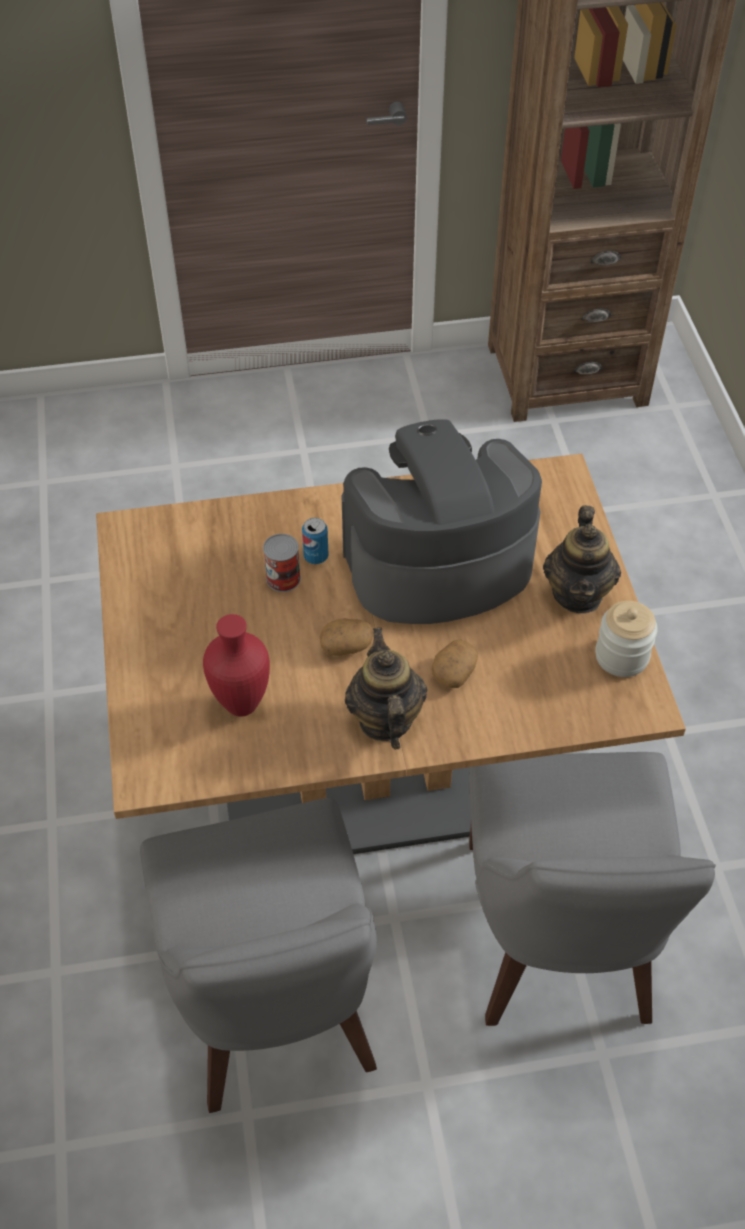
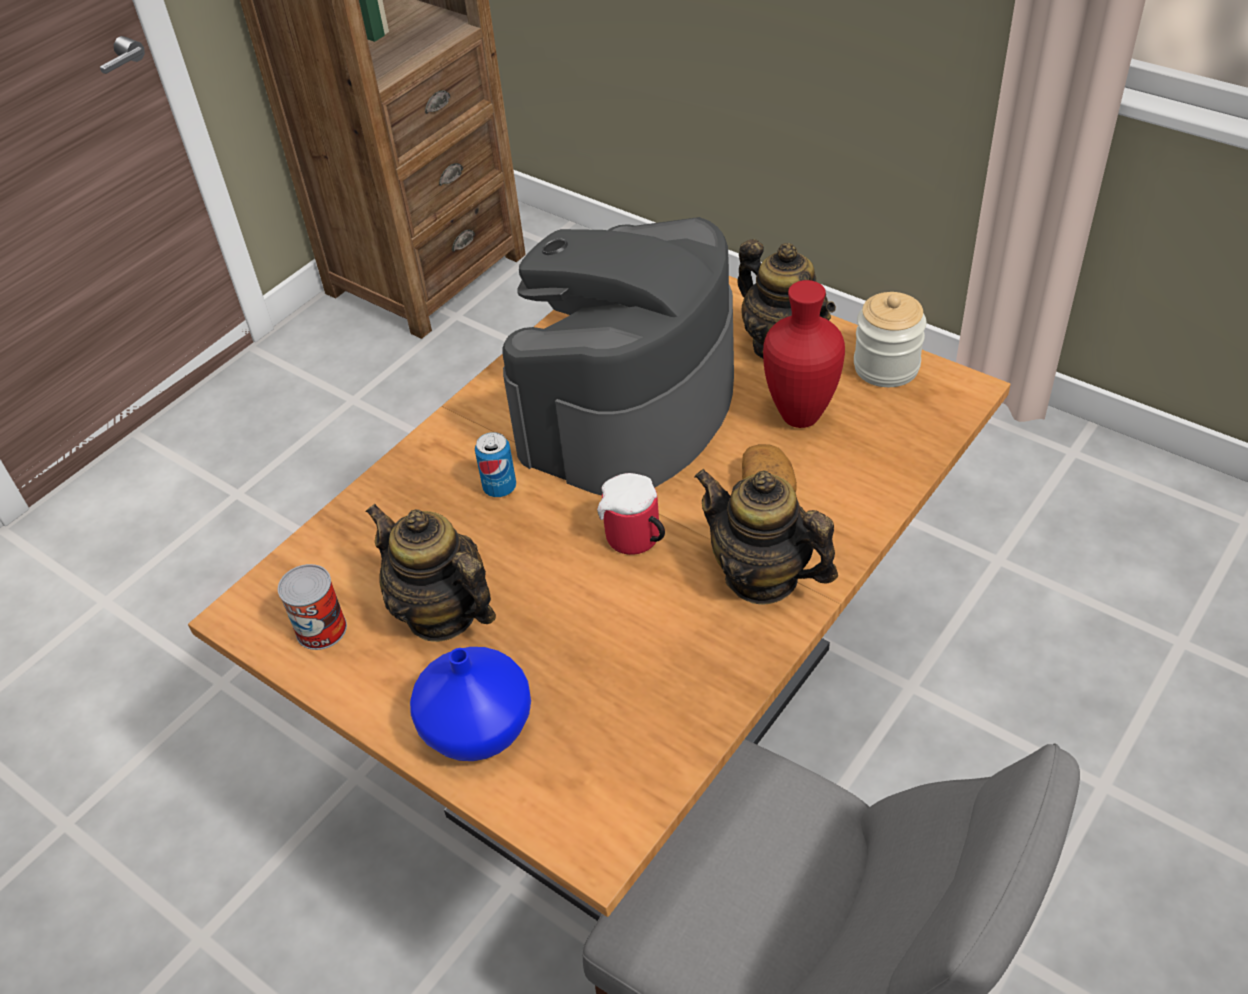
camera: 40 degrees left, 5 degrees down
(156, 677) = (475, 729): none -> blue vase
(209, 604) = (441, 613): none -> teapot
(240, 706) = (605, 682): red vase -> red vase (801, 418)
(283, 578) = (491, 531): can -> can (321, 629)
(346, 645) = (637, 541): potato -> mug
(559, 940) = (961, 724): grey chair -> none

